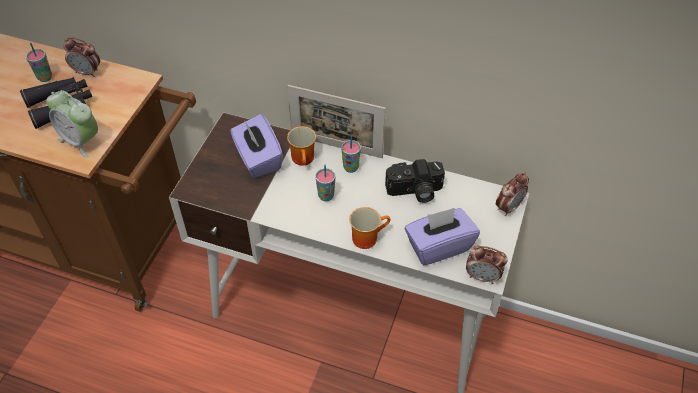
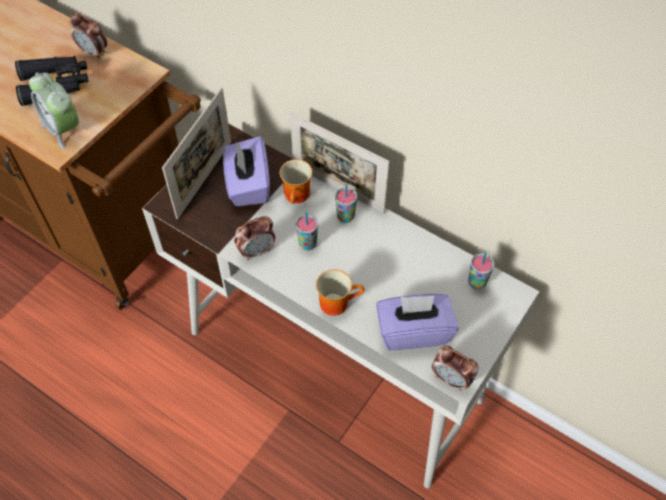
camera: 15 degrees right, 5 degrees up
(45, 77) = (49, 50): cup -> cup (477, 283)
(217, 161) = (204, 179): none -> picture frame
(414, 191) = (407, 261): camera -> none
(508, 207) = (509, 303): alarm clock -> alarm clock (256, 251)

